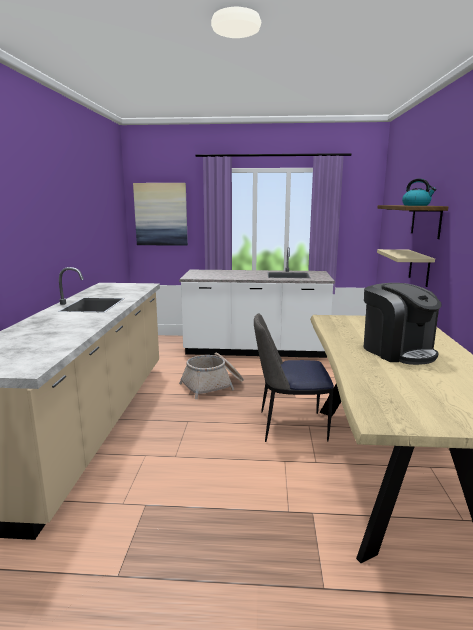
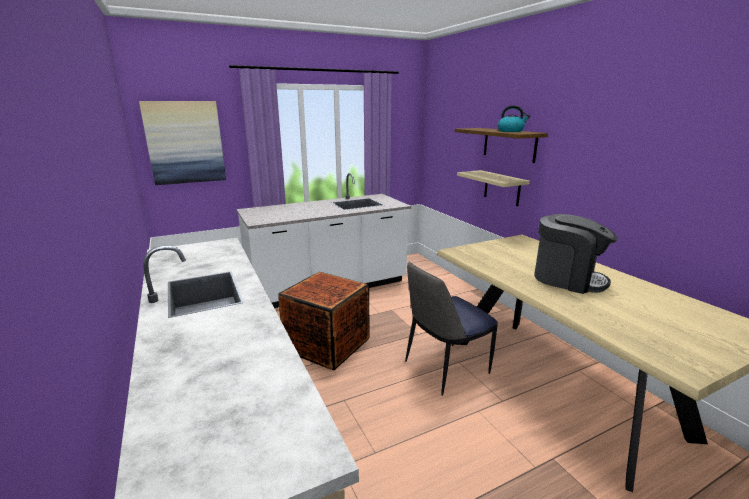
camera: 30 degrees left, 5 degrees up
(213, 385) = (327, 344): basket -> crate

